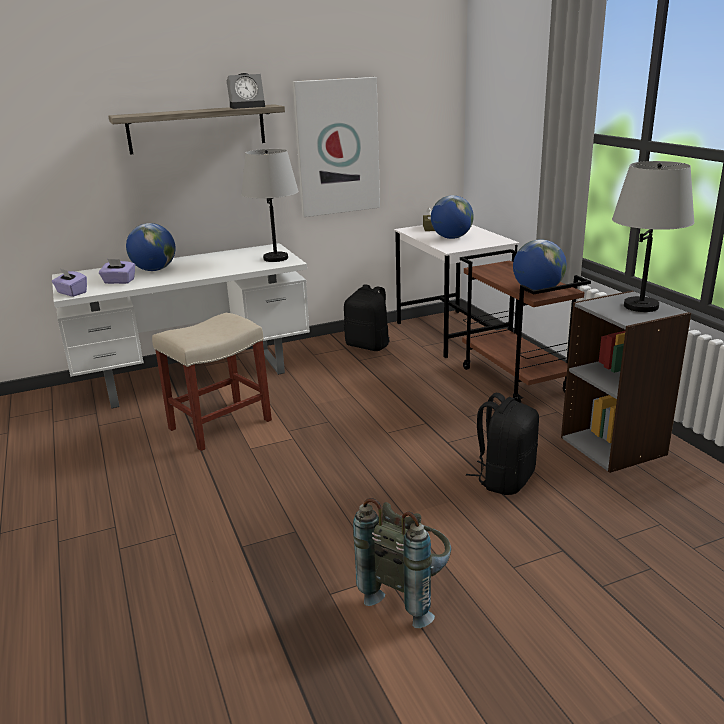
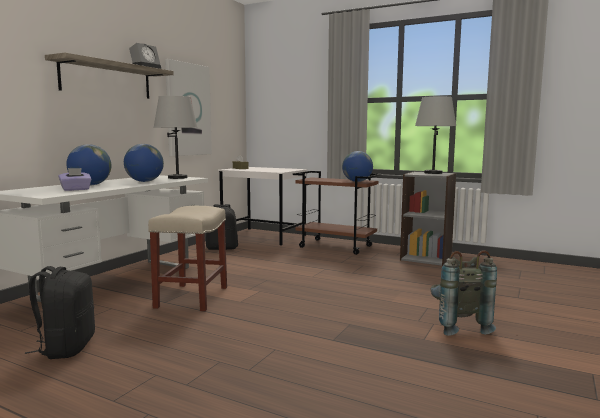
camera: 40 degrees left, 15 degrees down
(71, 293) = (46, 195): purple tissue box -> none
(451, 238) = (265, 169): globe -> globe (144, 181)
(504, 479) = (407, 278): black backpack -> black backpack (66, 348)

